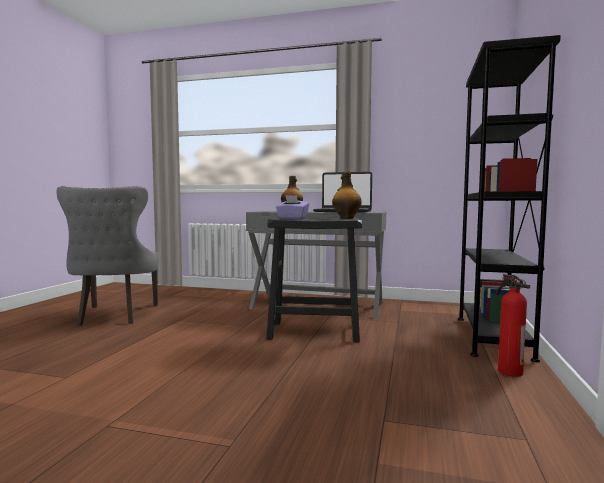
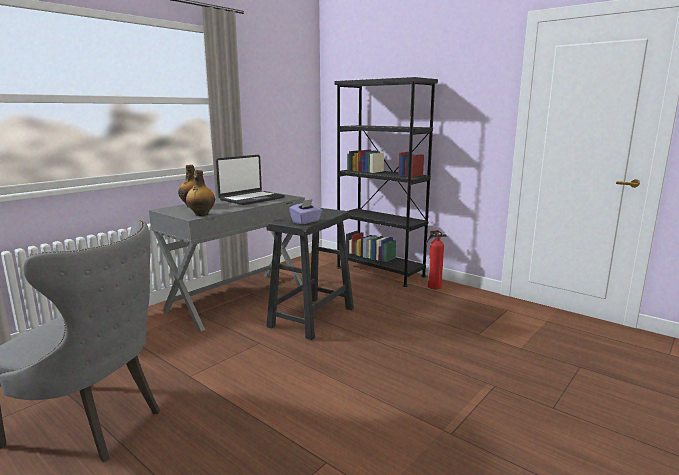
camera: 65 degrees left, 10 degrees up
(346, 218) = (324, 211): bottle -> bottle (201, 214)

